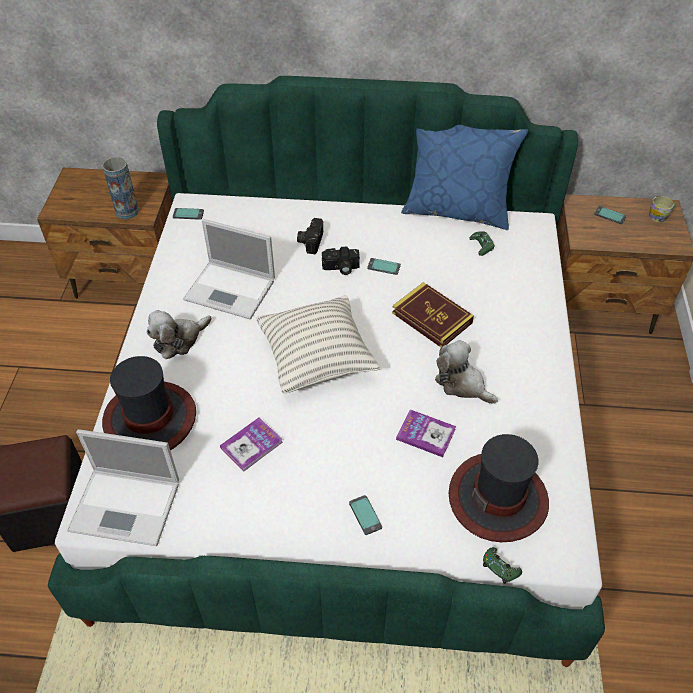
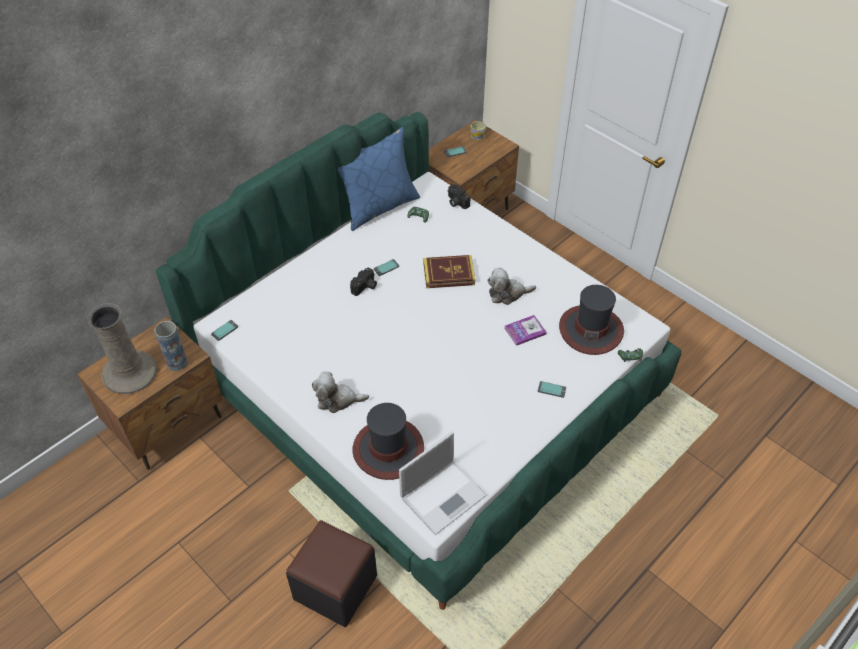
camera: 50 degrees left, 0 degrees up
(90, 193) = (130, 372): none -> beige vase
(179, 340) = (337, 399): plush toy -> plush toy turned 90 degrees clockwise
(231, 290) = (323, 349): laptop -> none
(251, 445) = (457, 411): book -> none
(310, 241) = (325, 286): camera -> camera (456, 202)
(317, 360) = (425, 344): pillow -> none

